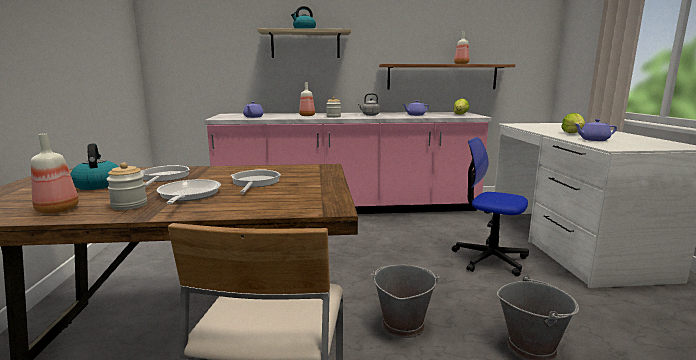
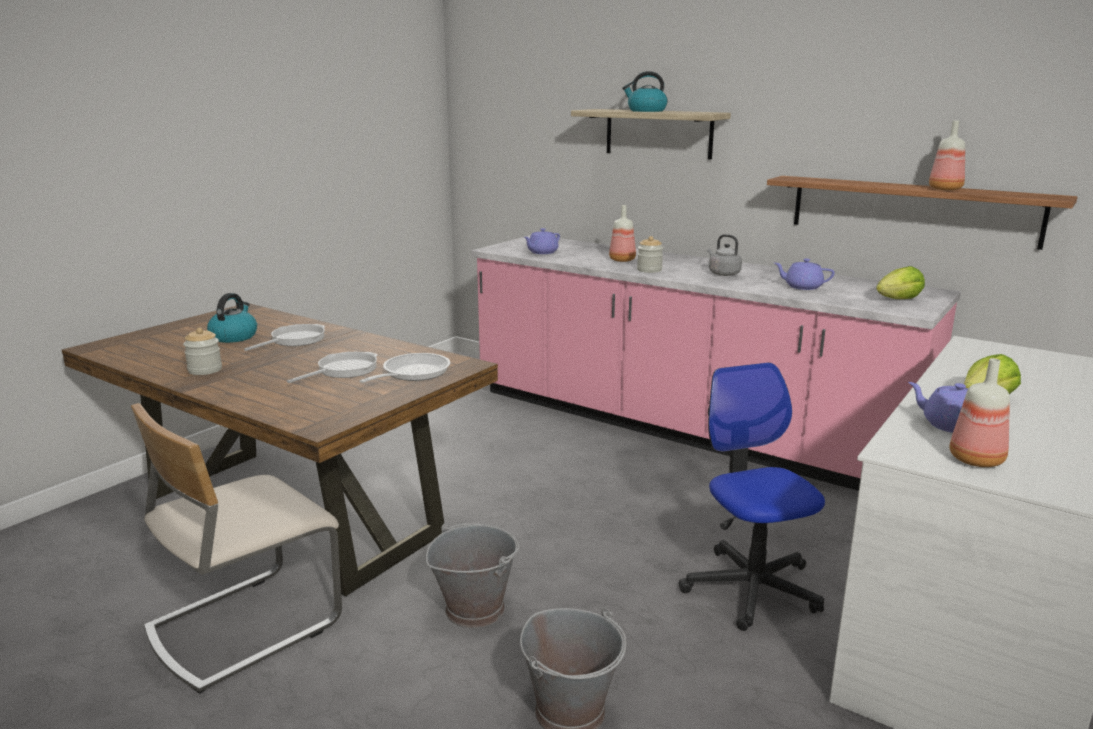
camera: 40 degrees right, 5 degrees up
(59, 209) = (162, 360): bottle -> bottle (977, 459)
(188, 196) = (260, 371): frying pan -> frying pan (412, 373)

